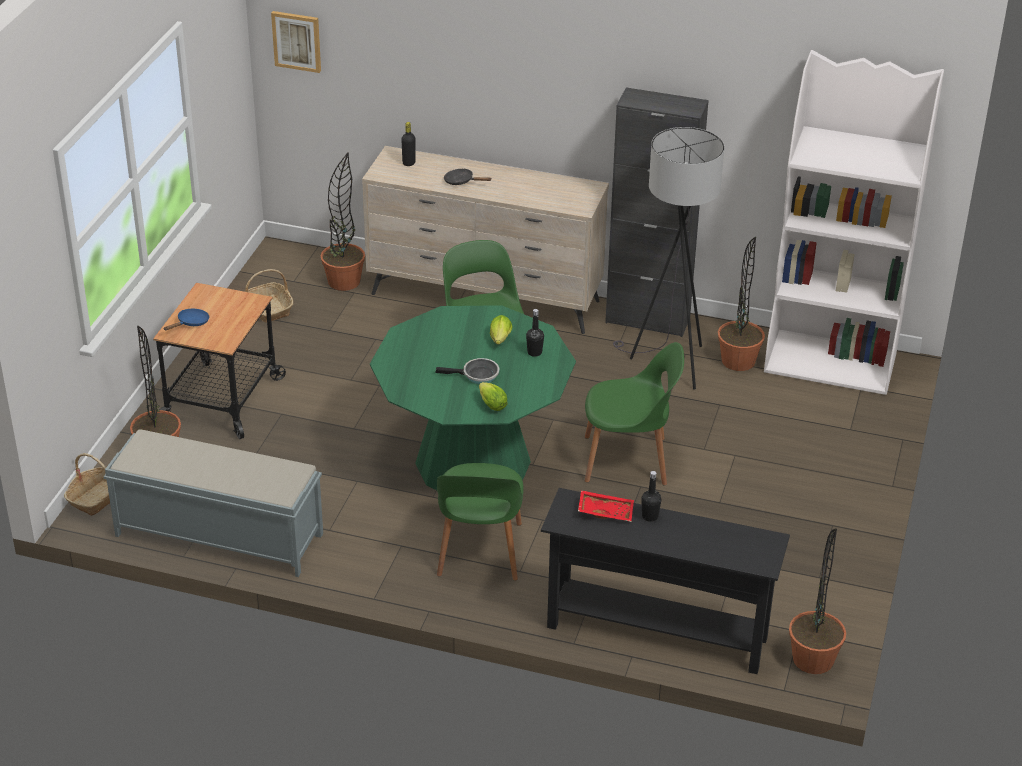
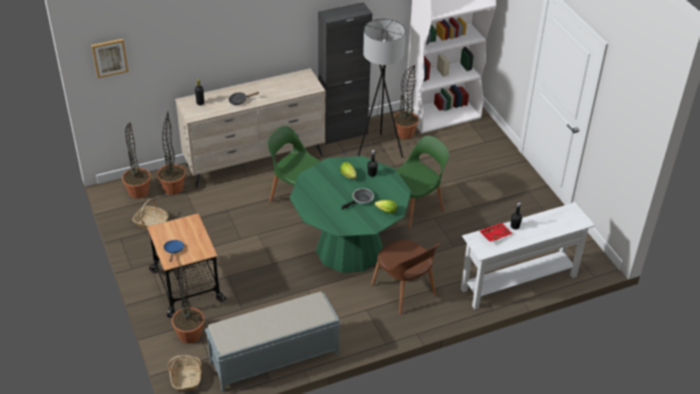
camera: 40 degrees left, 5 degrees up
(479, 552) = (404, 291): green chair -> brown chair
(656, 633) = (519, 283): black console table -> white console table
(813, 659) = (588, 256): potted plant -> potted plant (138, 192)

